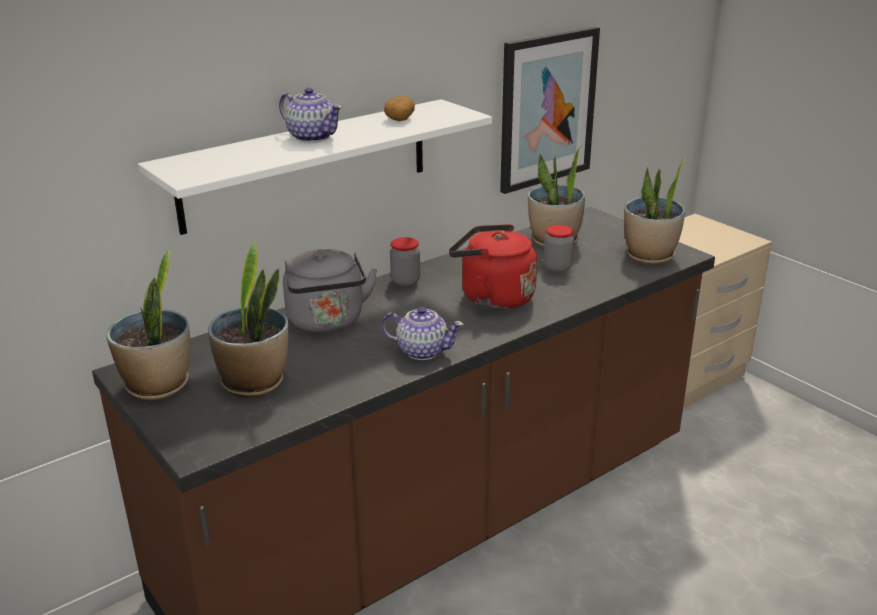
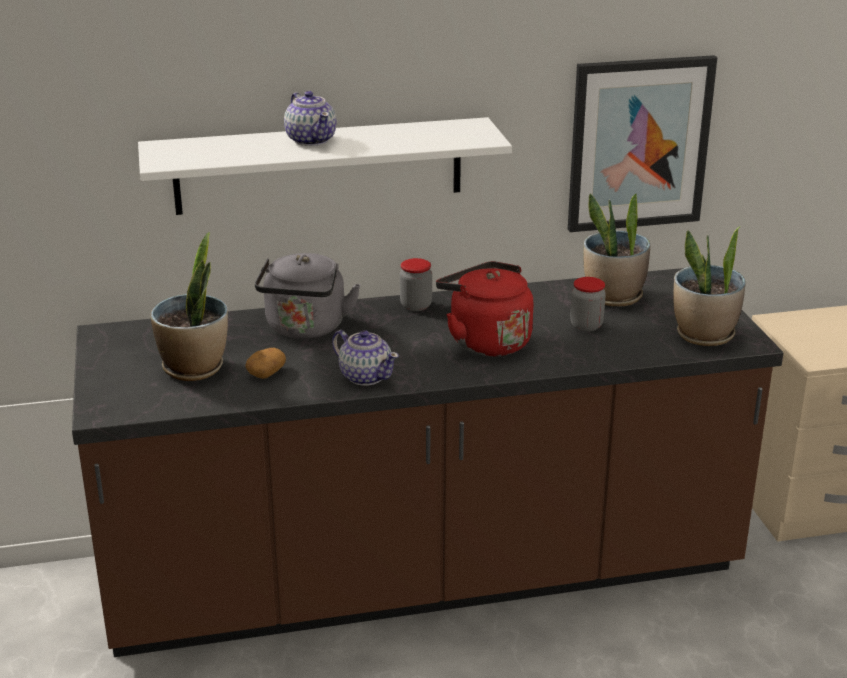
camera: 25 degrees right, 0 degrees up
(159, 386) = (116, 352): potted plant -> none
(399, 118) = (416, 133): potato -> potato (266, 373)

